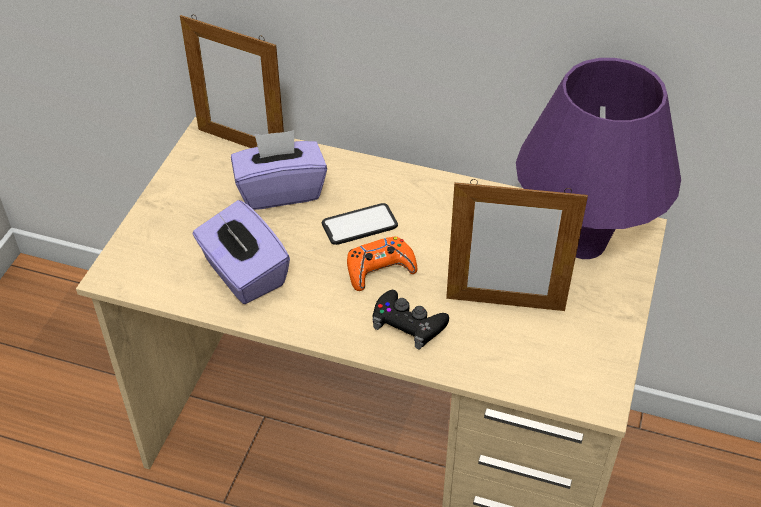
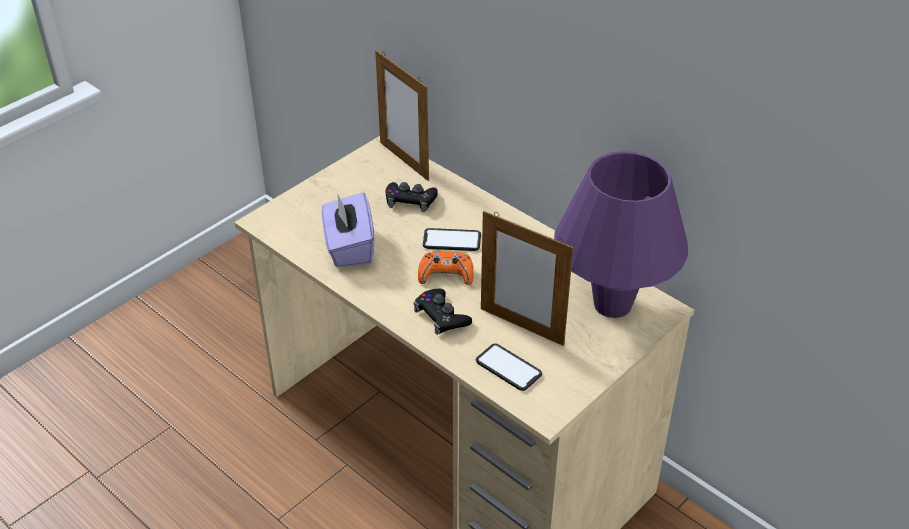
camera: 25 degrees right, 5 degrees down
(280, 191) = (410, 200): purple tissue box -> black game controller
(524, 360) = (508, 368): none -> phone

